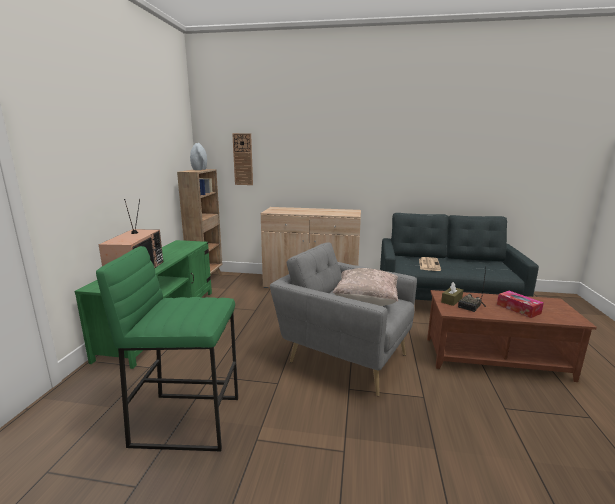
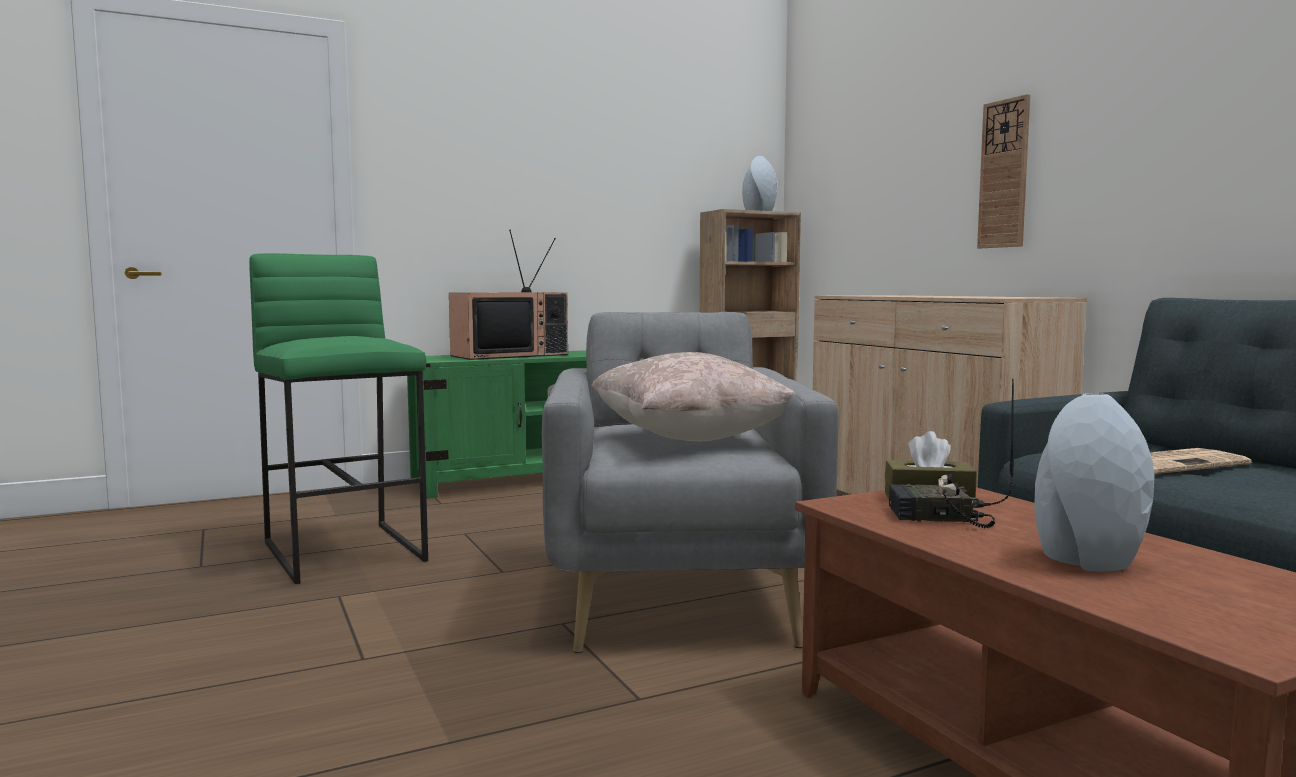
camera: 55 degrees right, 10 degrees down
(243, 159) = (851, 186): wall clock -> wall clock (1004, 174)
(518, 309) = (1087, 561): tissue box -> grey vase

